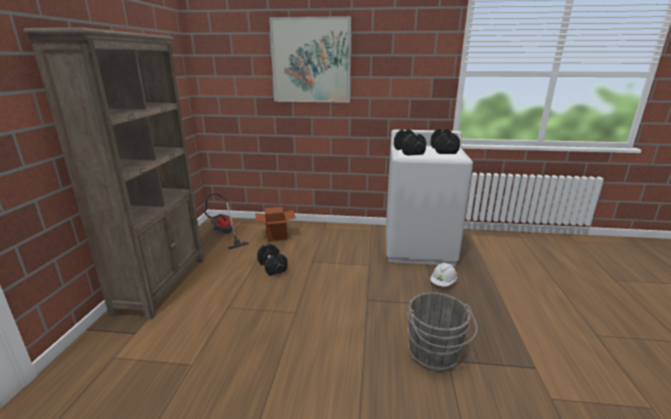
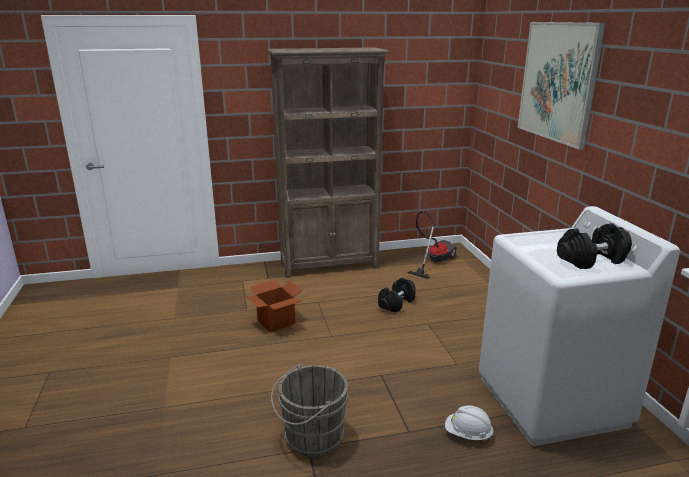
camera: 70 degrees right, 0 degrees up
(276, 236) = (460, 288): cardboard box -> cardboard box (276, 322)
(408, 151) = (543, 238): black dumbbell -> none

